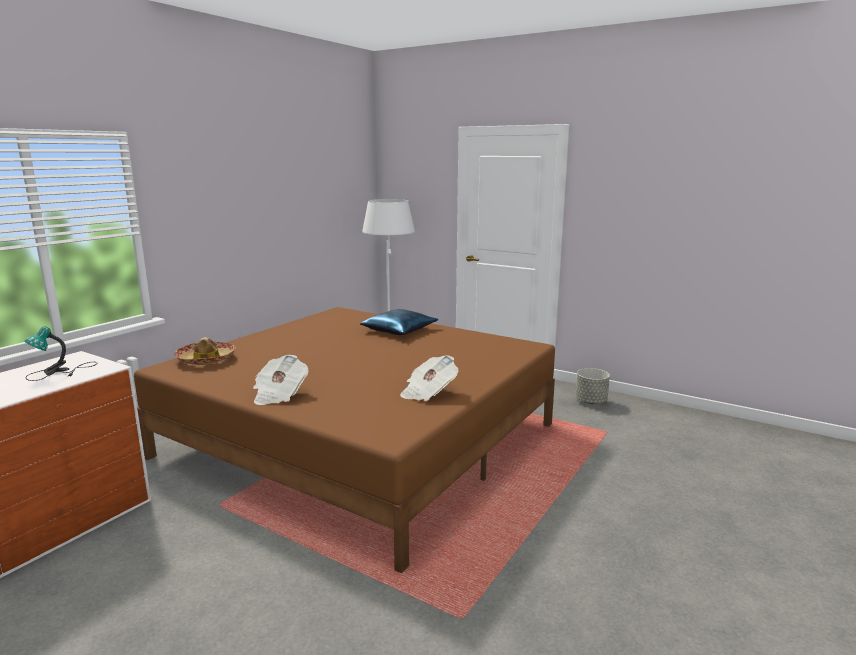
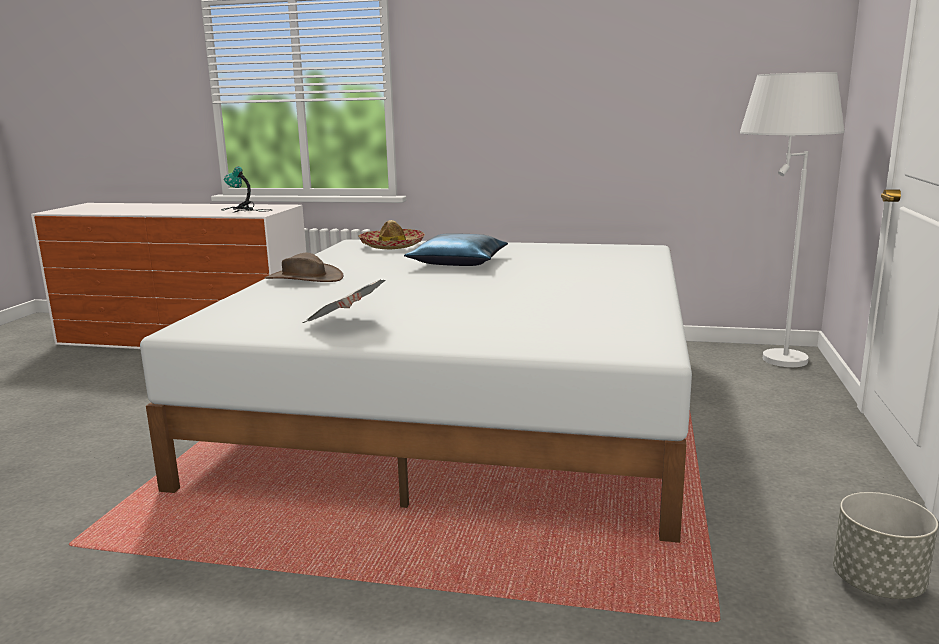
camera: 70 degrees right, 0 degrees up
(279, 394) = (304, 278): newspaper -> brown hat
(360, 440) = (464, 406): brown bed -> white bed
(399, 330) = (603, 279): blue pillow -> blue pillow (459, 262)

